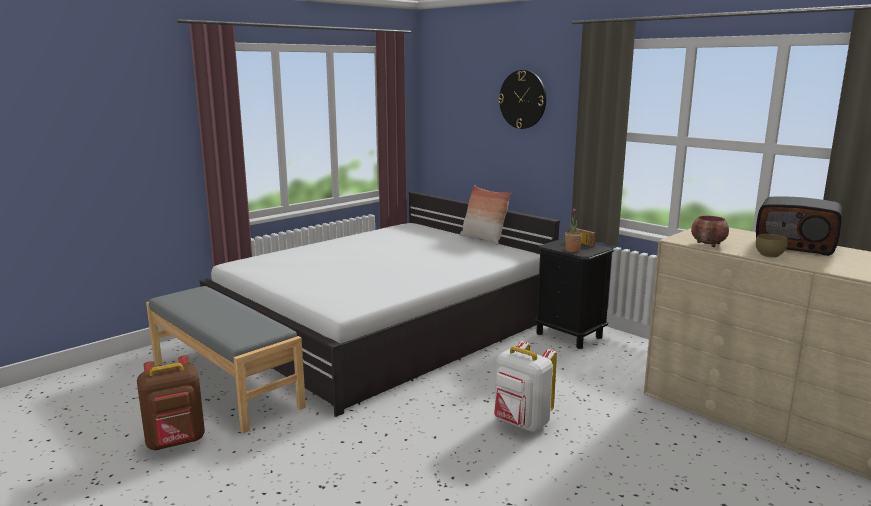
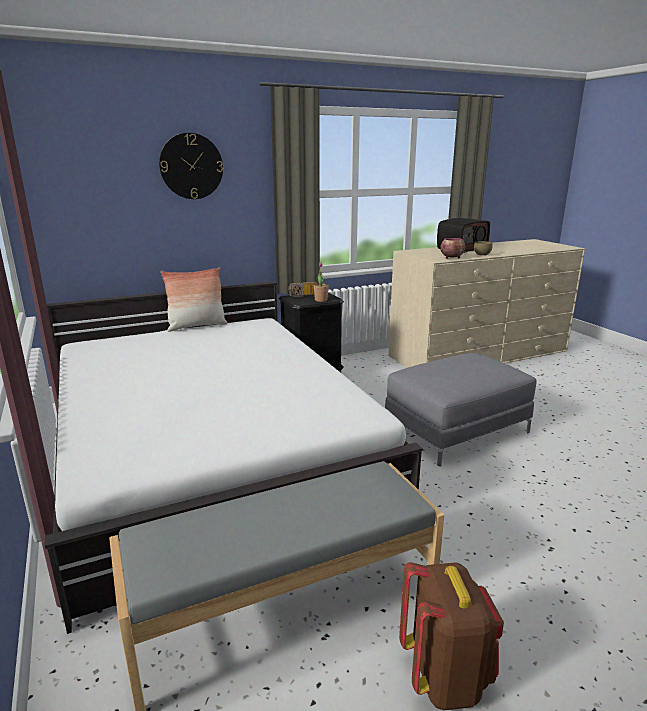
camera: 70 degrees left, 5 degrees up
(521, 423) = (455, 429): white backpack -> grey ottoman

